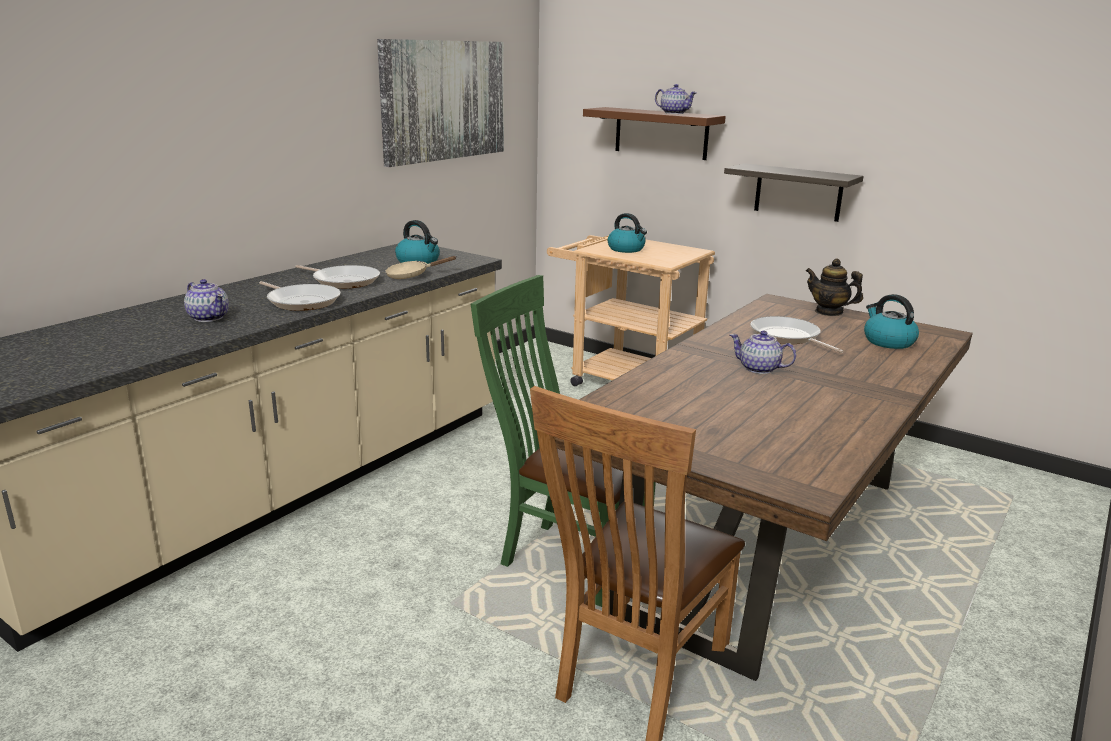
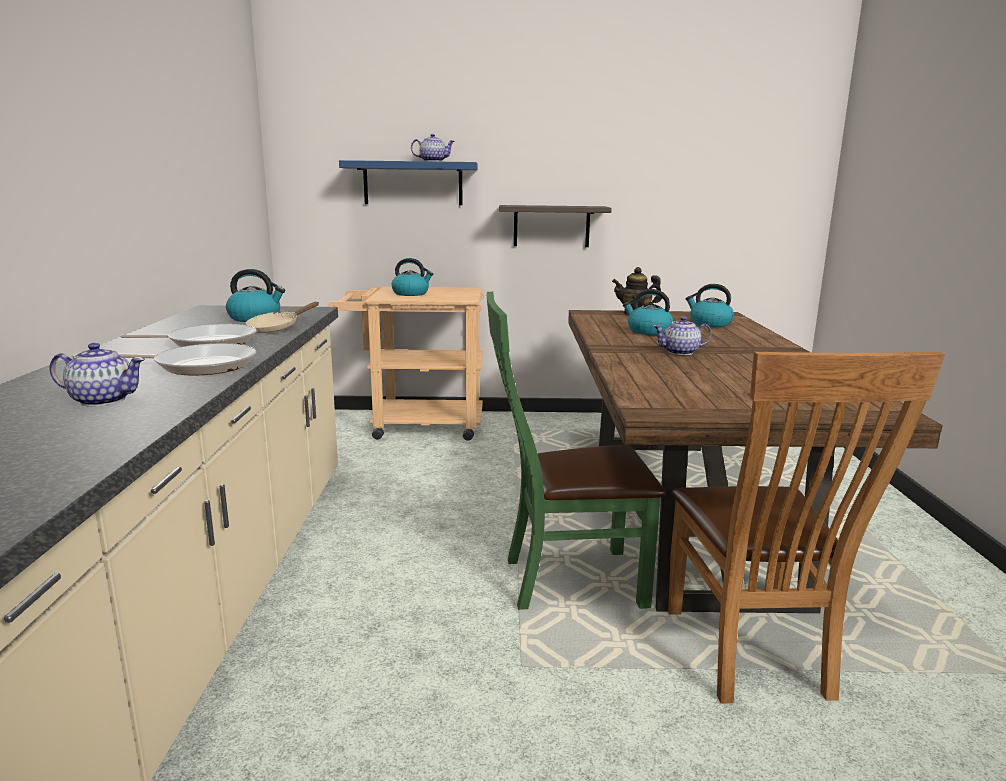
camera: 35 degrees left, 5 degrees down
(444, 100) = (205, 145): picture -> none
(661, 133) = (413, 183): brown shelf -> blue shelf
(787, 337) = (648, 331): frying pan -> kettle

